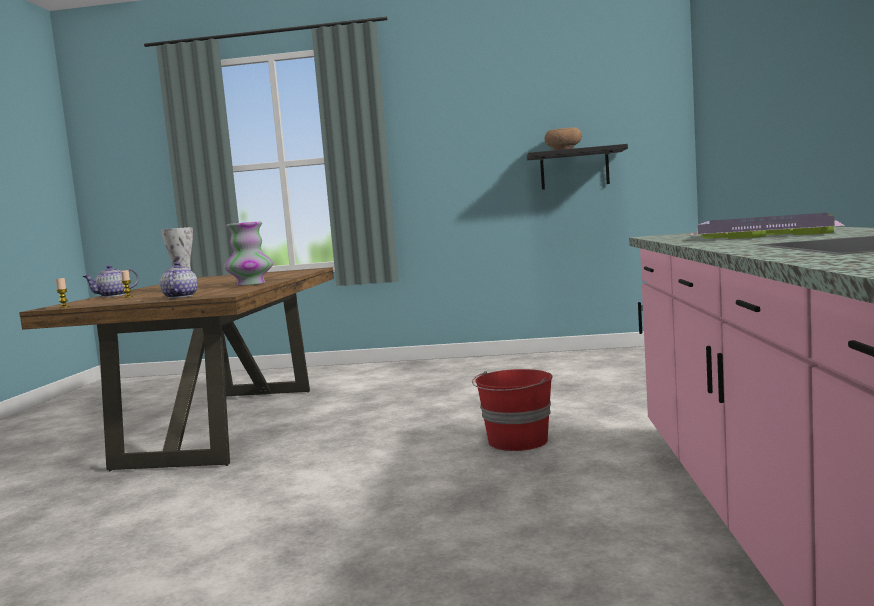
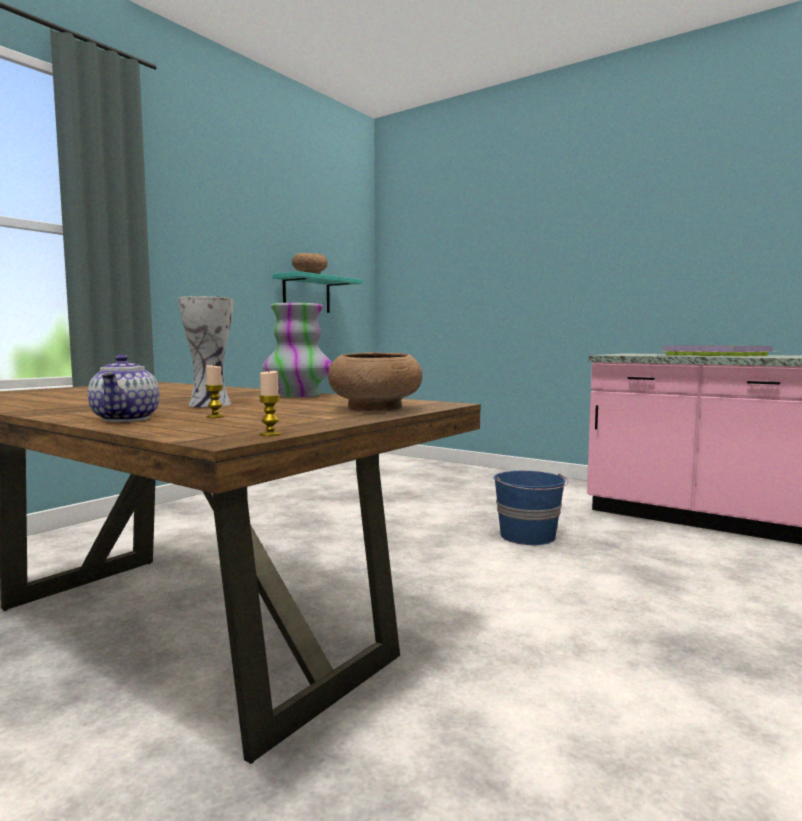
camera: 60 degrees left, 0 degrees up
(179, 297) = (376, 409): teapot -> brown bowl
(517, 441) = (528, 536): red bucket -> blue bucket
(574, 169) = (306, 294): black shelf -> turquoise shelf

